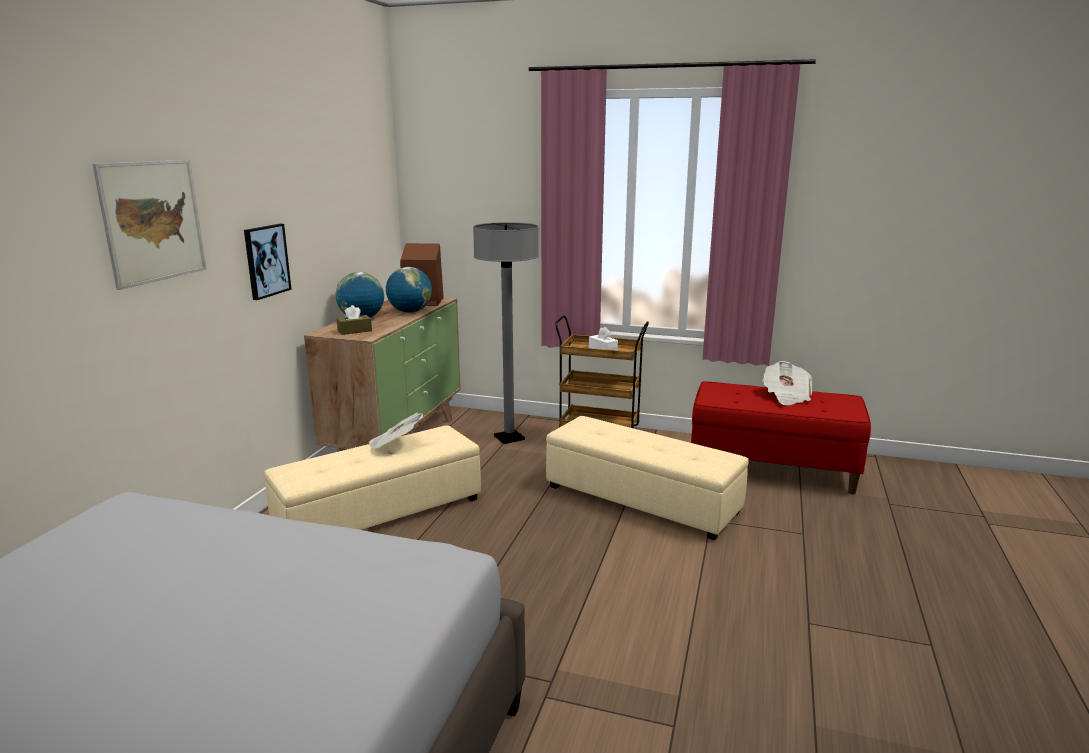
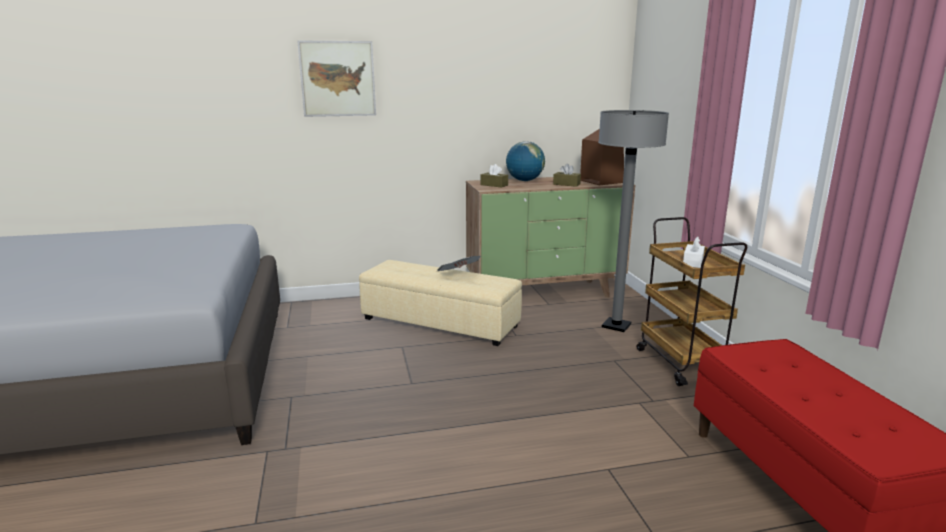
camera: 60 degrees right, 0 degrees up
(266, 261) = (438, 118): picture -> none
(410, 312) = (566, 184): globe -> brown tissue box
(641, 499) = (597, 417): beige ottoman -> none
(786, 396) = (844, 396): newspaper -> none

